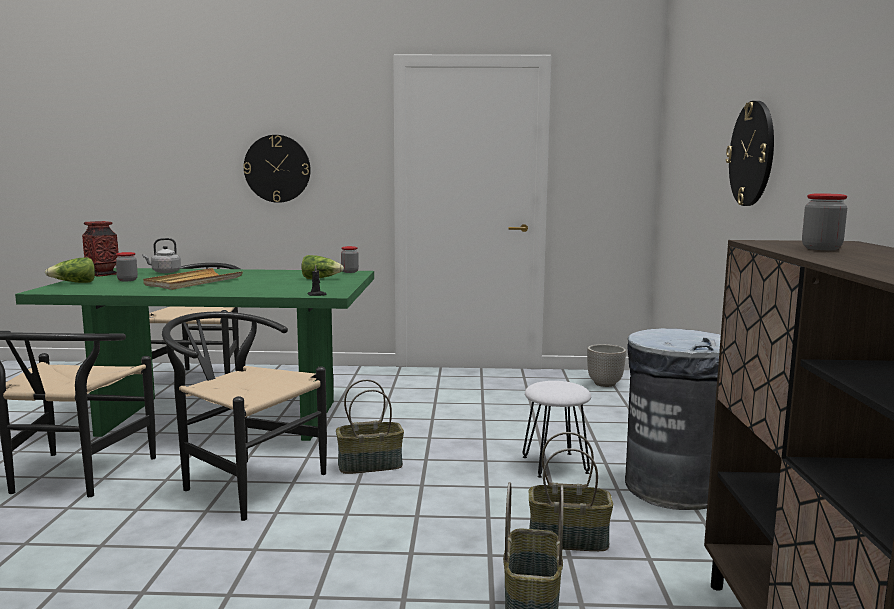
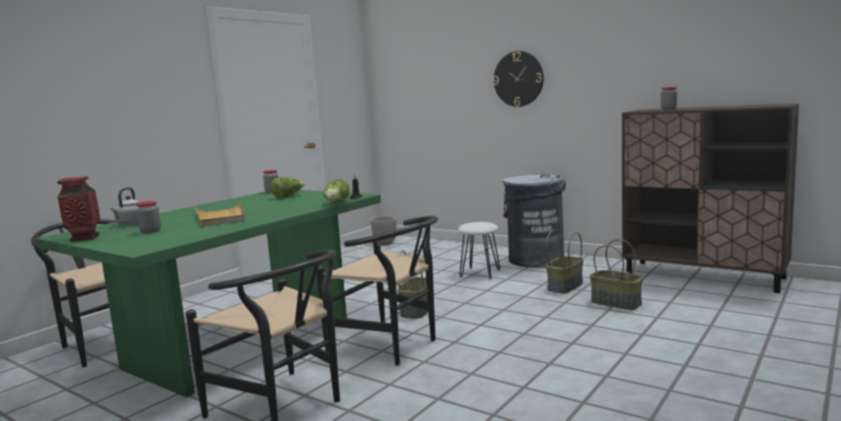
camera: 55 degrees left, 0 degrees up
(74, 283) = (118, 244): lettuce -> lettuce (336, 203)
(243, 482) = (392, 346): black chair -> black chair turned 120 degrees counterclockwise
(277, 168) = (118, 113): wall clock -> none

